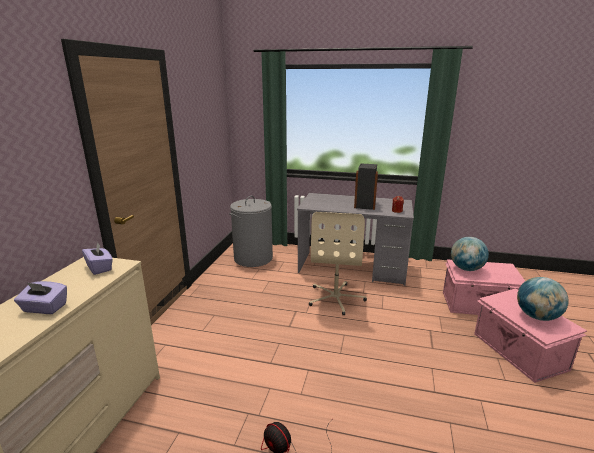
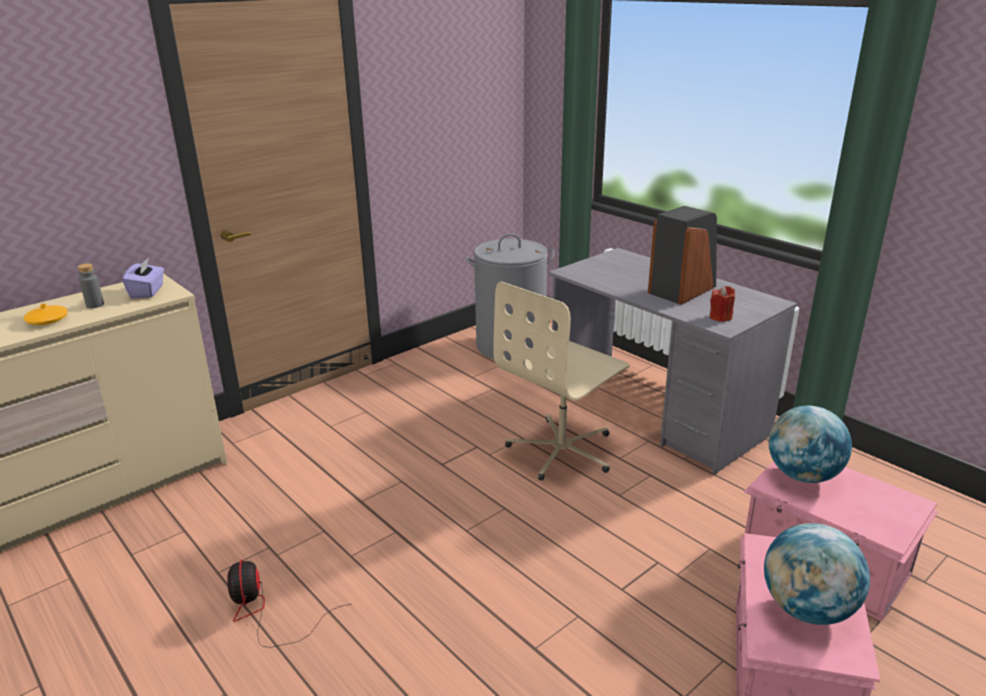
camera: 35 degrees right, 5 degrees up
(44, 308) = (47, 321): purple tissue box -> orange vase
(70, 287) = (95, 305): none -> grey bottle

